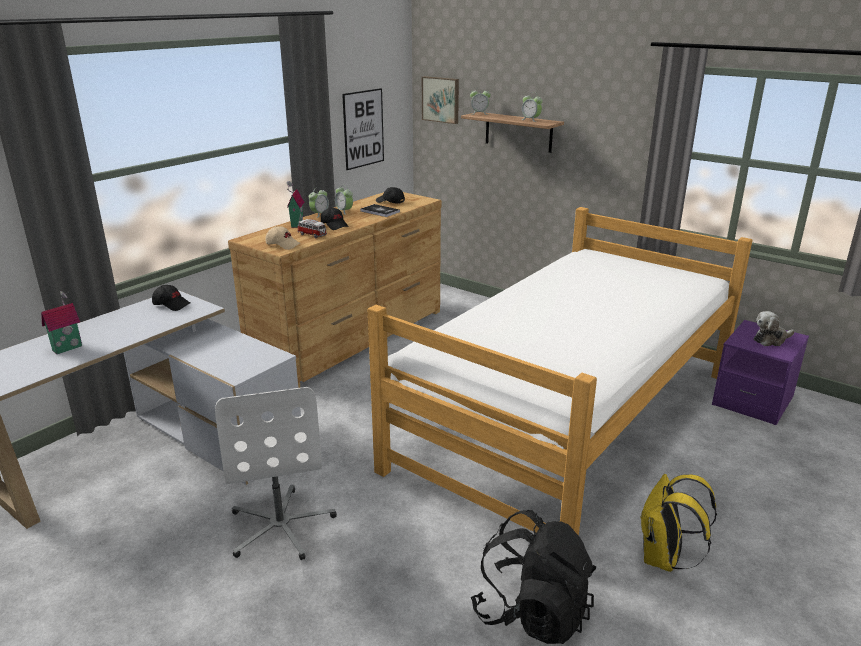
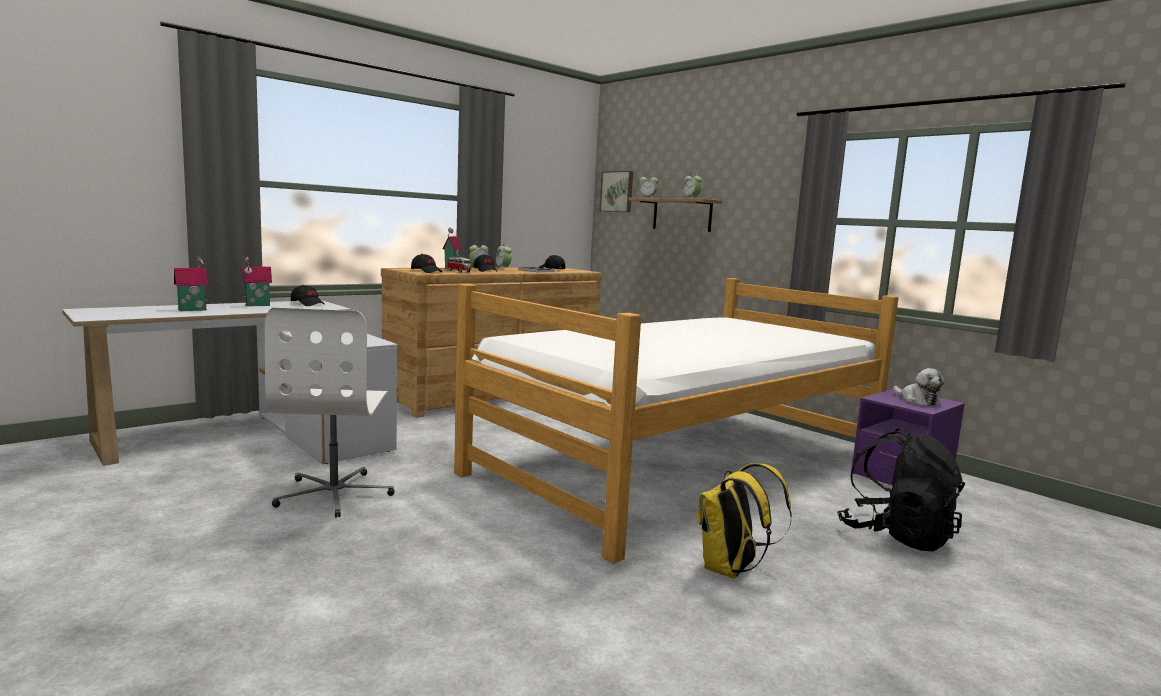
camera: 10 degrees right, 15 degrees down
(124, 320) = (257, 305): none -> toy house
(283, 244) = (426, 271): beige cap -> black cap
(363, 128) = (539, 208): picture -> none
(532, 613) = (551, 587): black backpack -> black backpack (896, 535)
(771, 340) = (917, 400): plush toy -> plush toy turned 105 degrees counterclockwise

